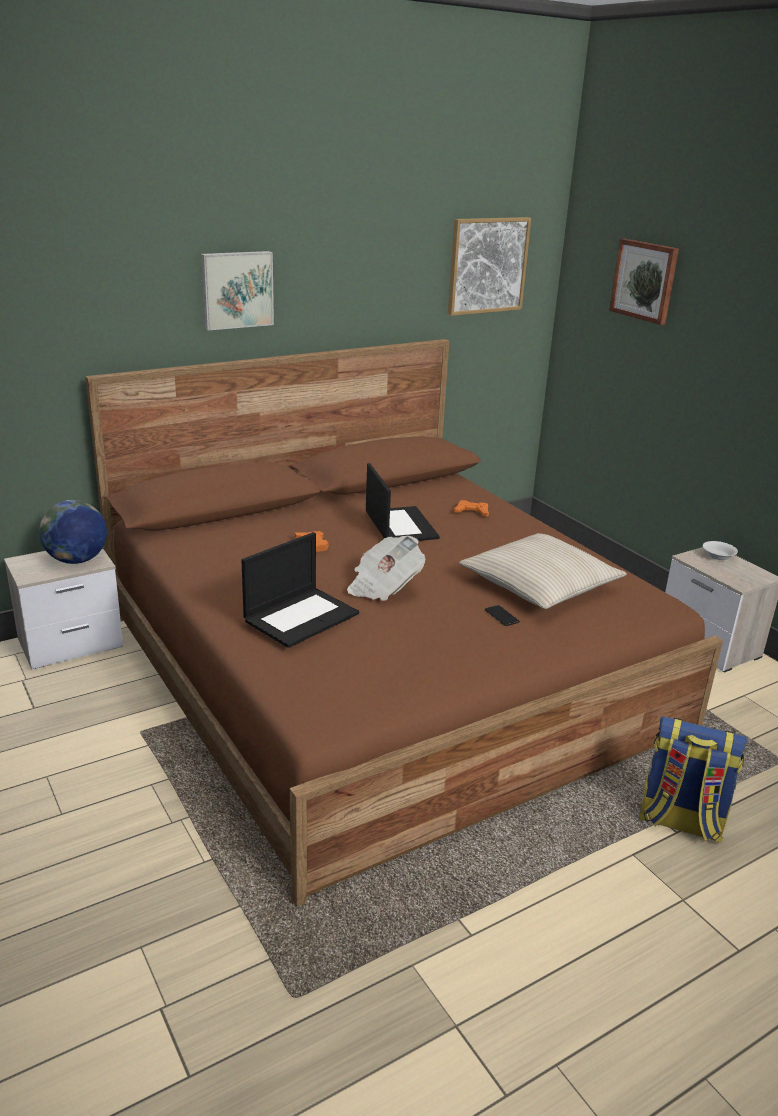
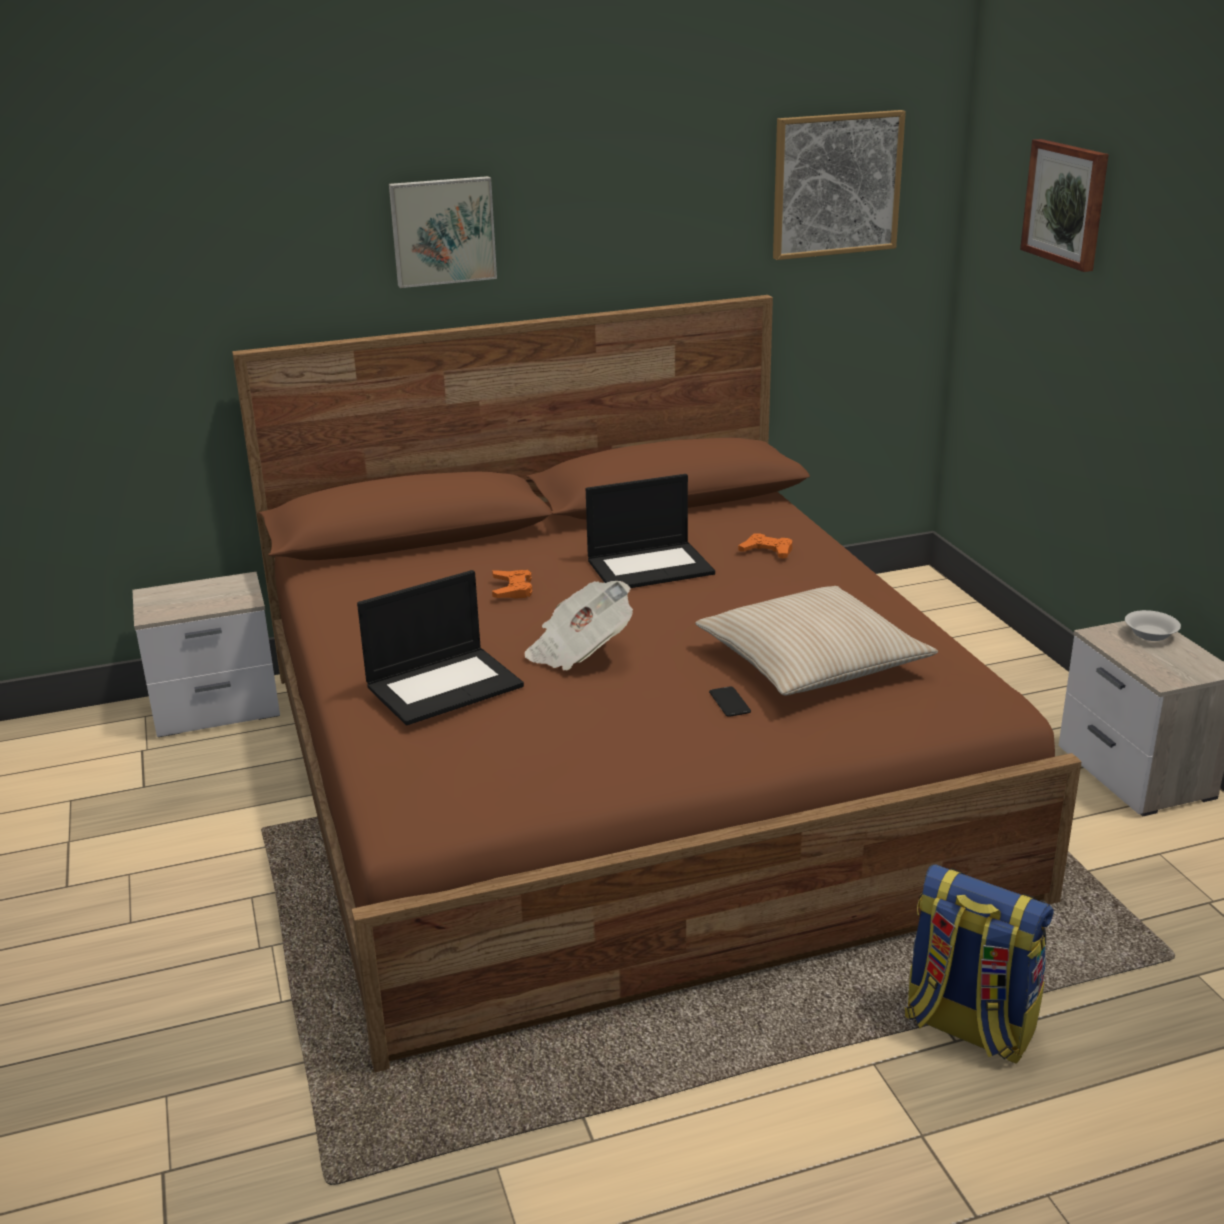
camera: 15 degrees right, 0 degrees up
(77, 560) = (220, 596): globe -> none
(400, 525) = (651, 566): laptop -> laptop turned 75 degrees clockwise

